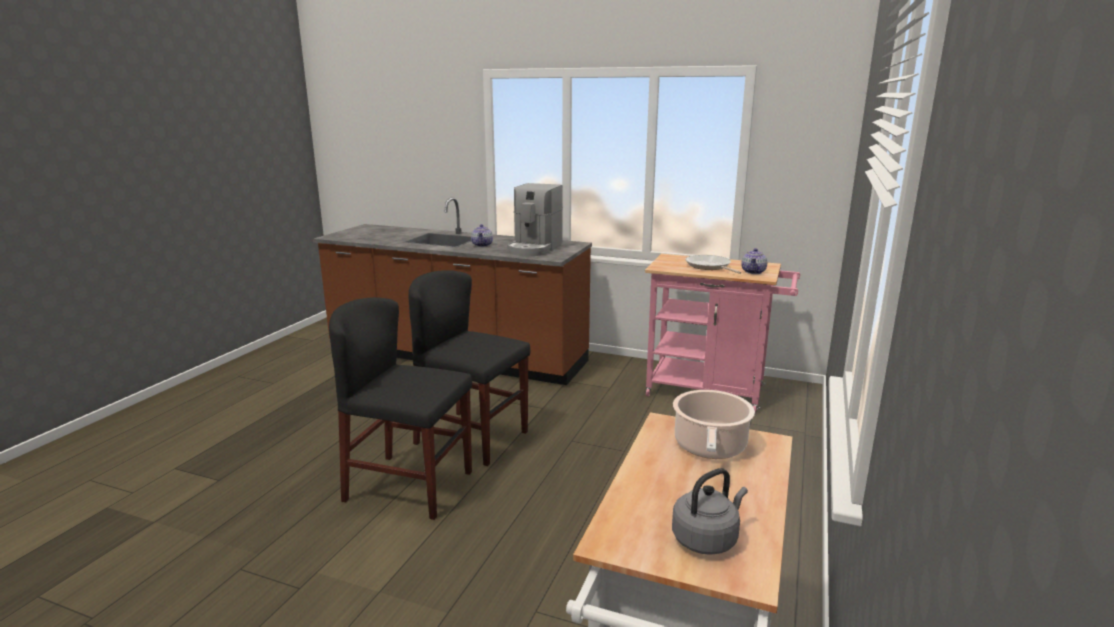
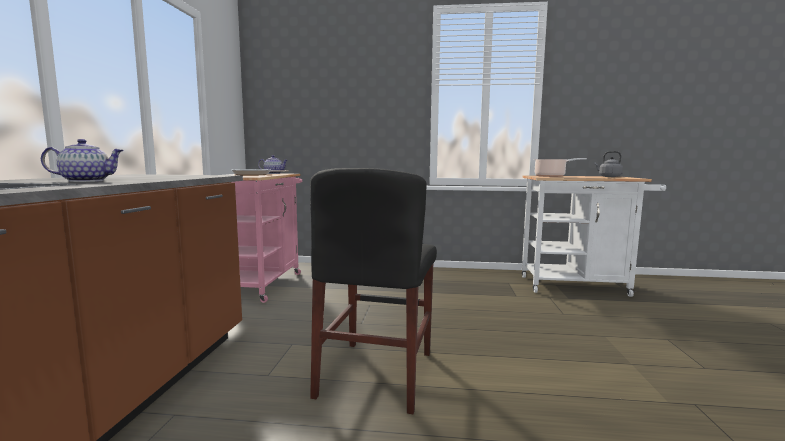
camera: 105 degrees left, 10 degrees down
(409, 486) = (500, 389): black chair -> none
(534, 248) = (151, 176): coffee machine -> none

